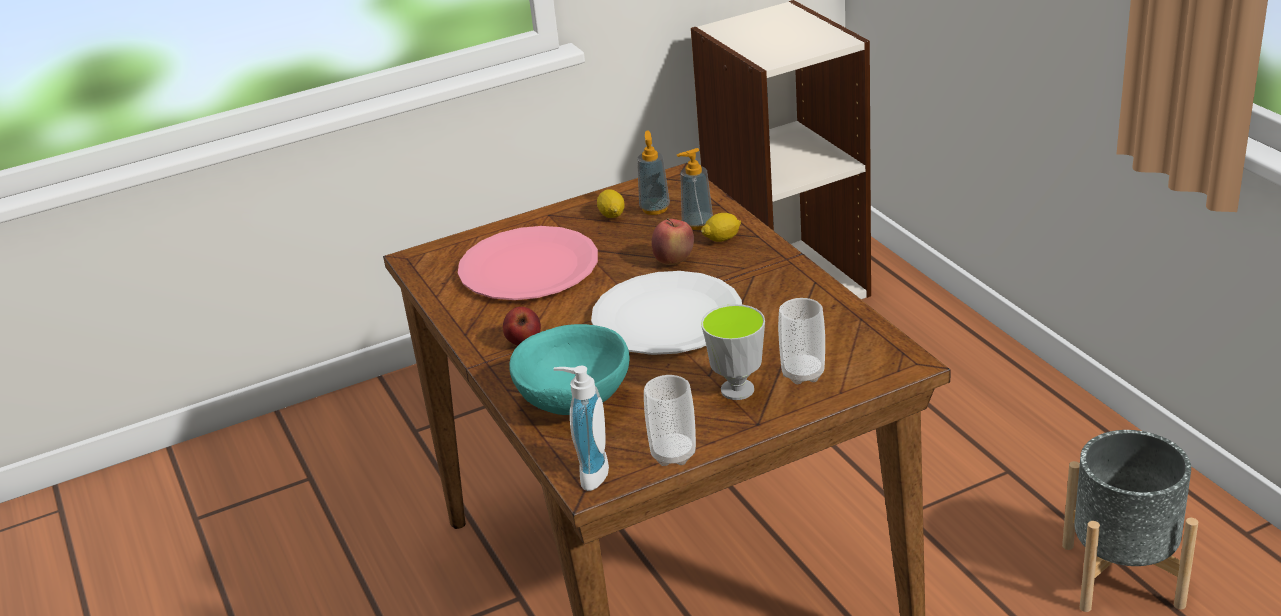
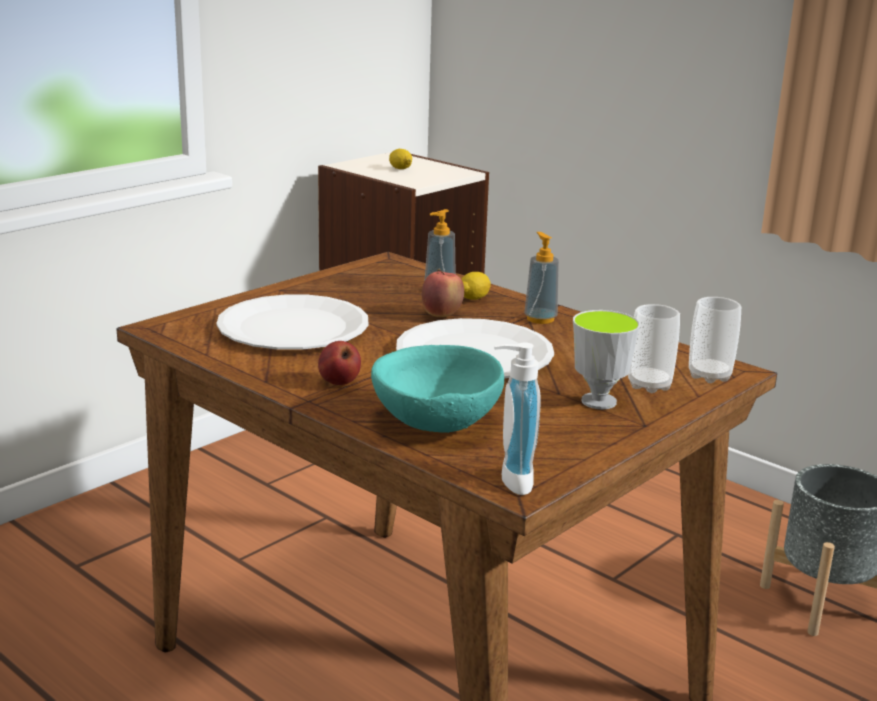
camera: 25 degrees left, 10 degrees down
(529, 267) = (293, 327): pink plate -> white plate
(611, 215) = (347, 287): lemon -> lemon (400, 168)
(655, 209) = (387, 281): soap dispenser -> soap dispenser (540, 319)
(673, 454) = (585, 456): cup -> cup (709, 376)

